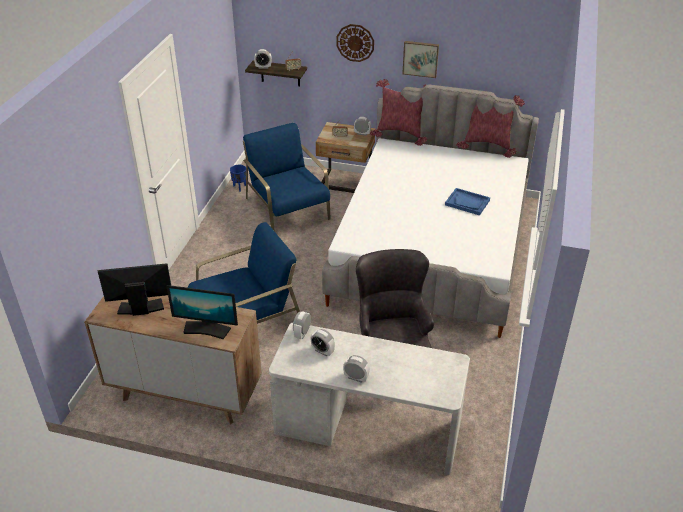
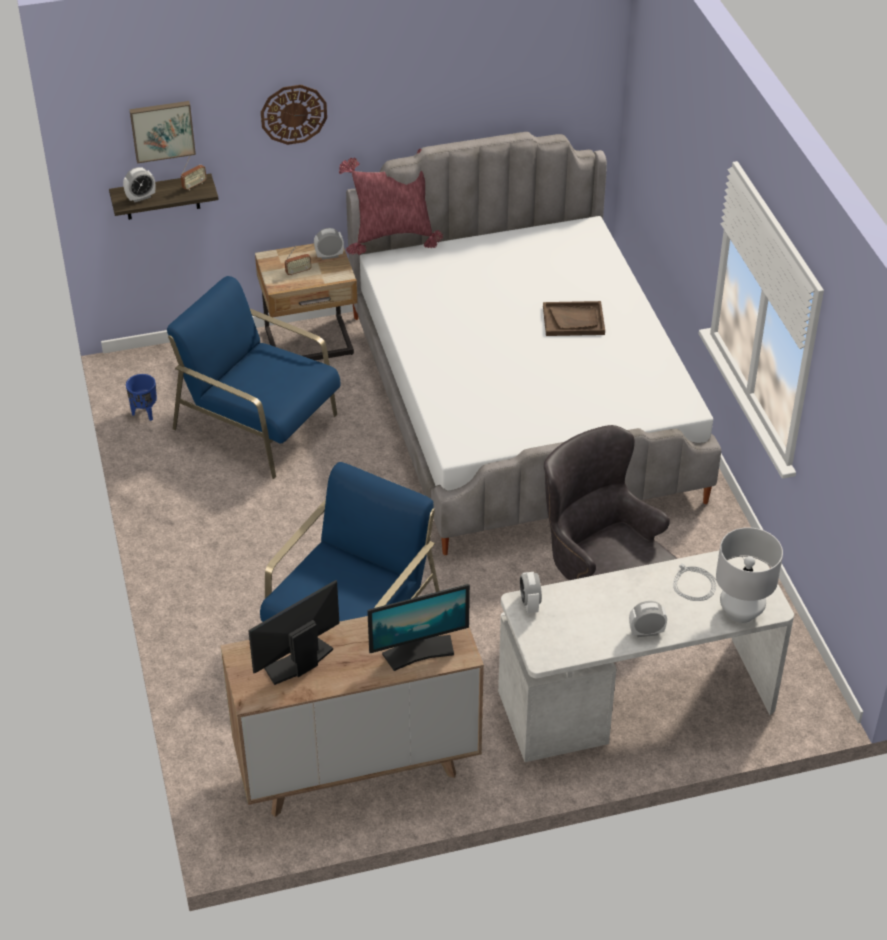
camera: 30 degrees left, 5 degrees up
(322, 351) = (576, 616): alarm clock -> none
(419, 380) = (722, 601): none -> white table lamp
(420, 58) = (406, 110): picture -> picture (162, 130)
(467, 202) = (573, 320): blue tray -> brown tray
(486, 149) = (532, 219): red pillow -> none

